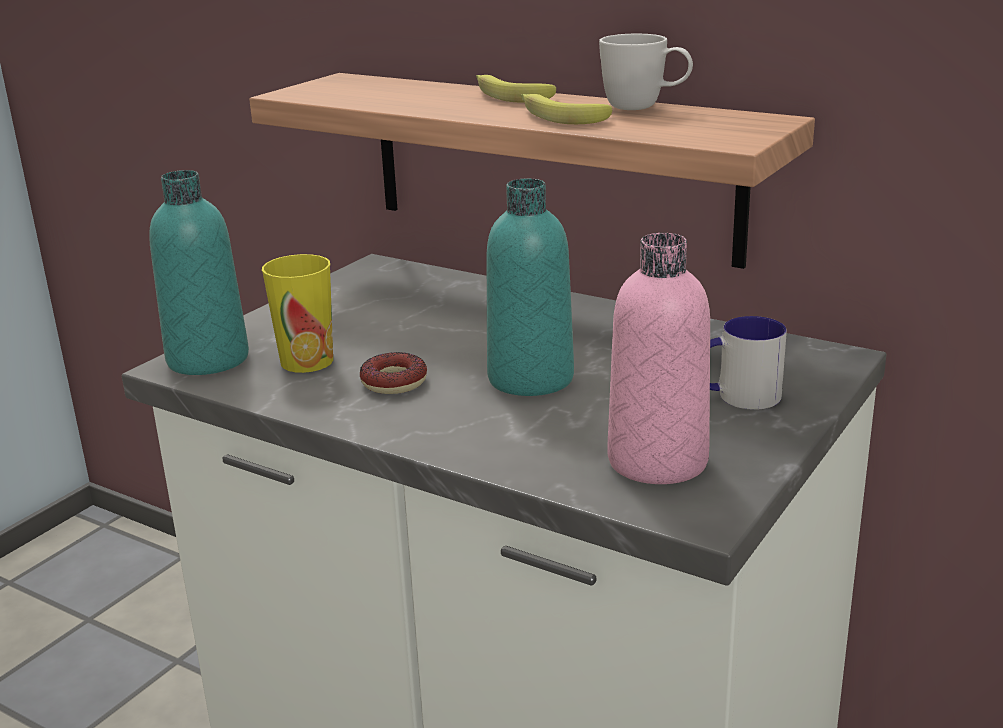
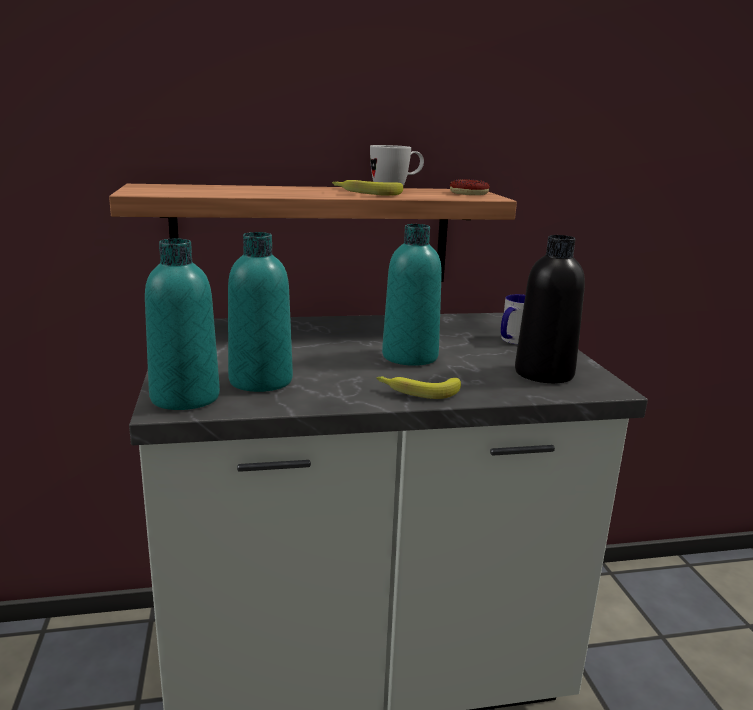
camera: 45 degrees left, 5 degrees down
(307, 361) = (260, 381): cup -> turquoise bottle
(394, 382) = (341, 377): donut -> donut (469, 193)
(508, 96) = (299, 188): banana -> banana (417, 391)
(657, 461) = (544, 373): pink bottle -> black bottle

